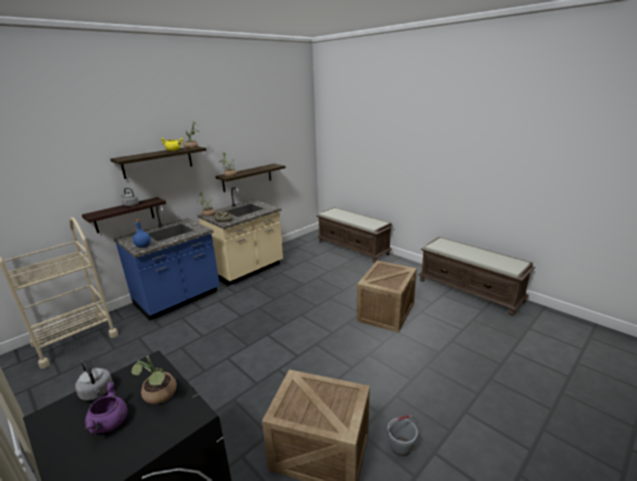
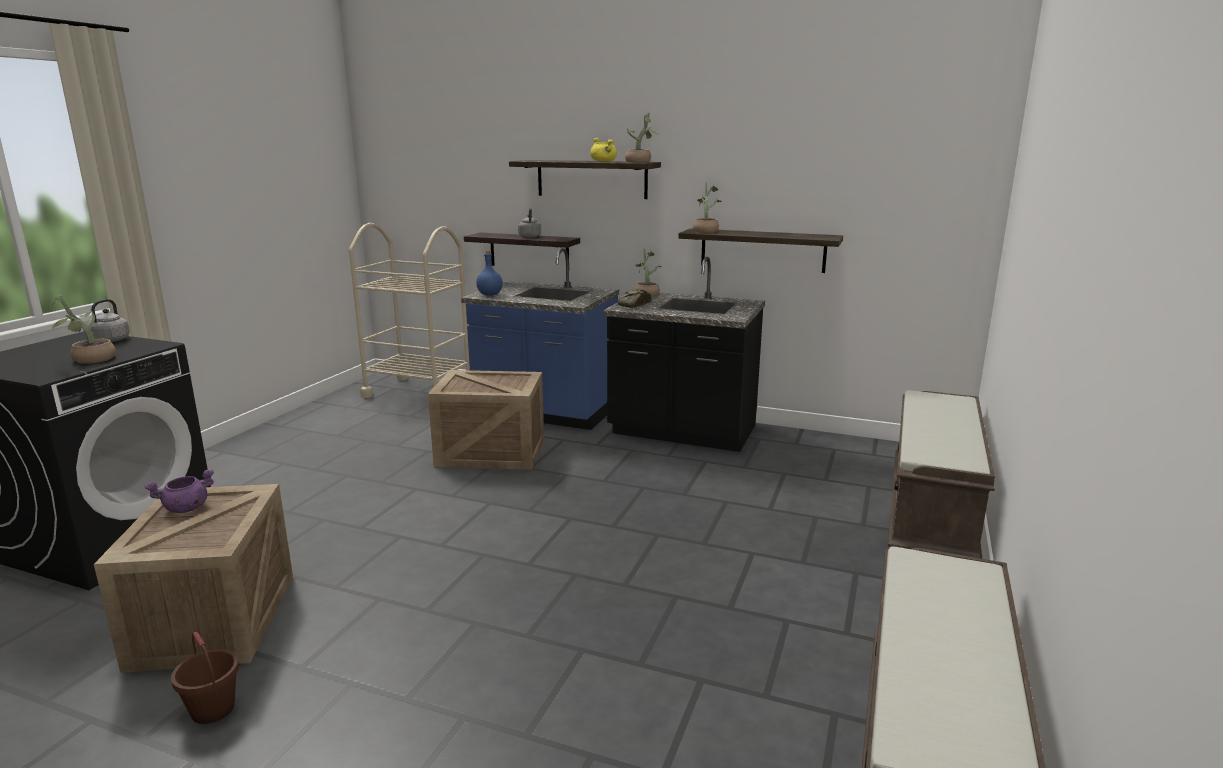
camera: 65 degrees right, 5 degrees down
(110, 424) = (55, 354): purple cooking pot -> purple cooking pot (185, 509)
(247, 270) = (682, 432): beige counter -> black counter
(385, 311) = (658, 618): crate -> crate (493, 452)
(401, 447) = (212, 709): grey bucket -> brown bucket

